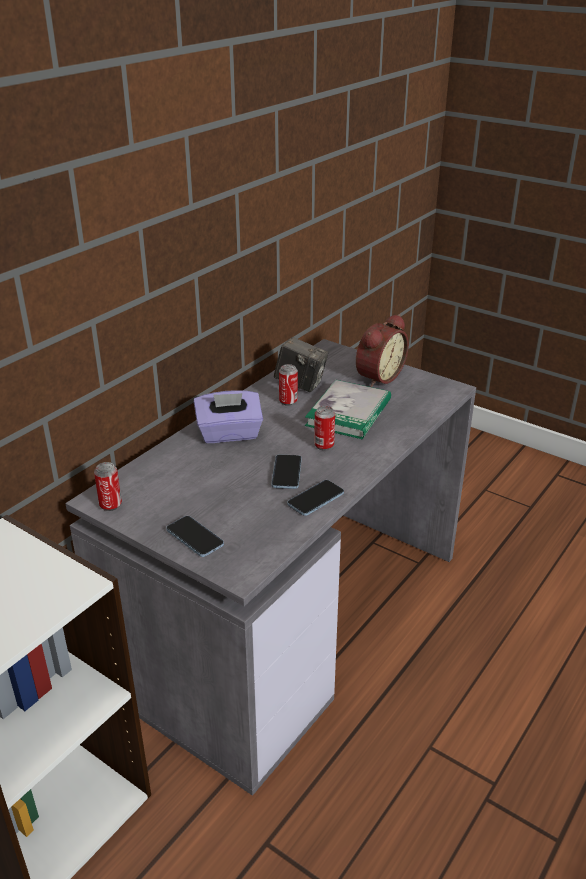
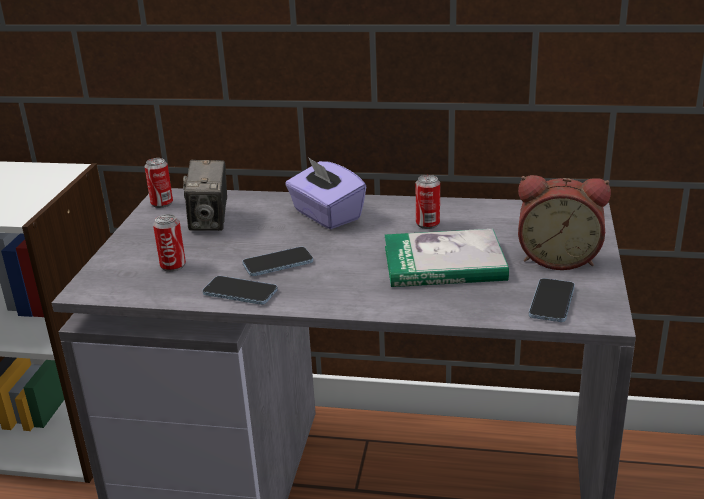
camera: 65 degrees right, 5 degrees down
(195, 538) = (133, 252): phone -> phone (551, 302)
(300, 384) = (475, 220): camera -> camera (210, 222)
(324, 445) = (354, 268): can -> can (173, 266)

